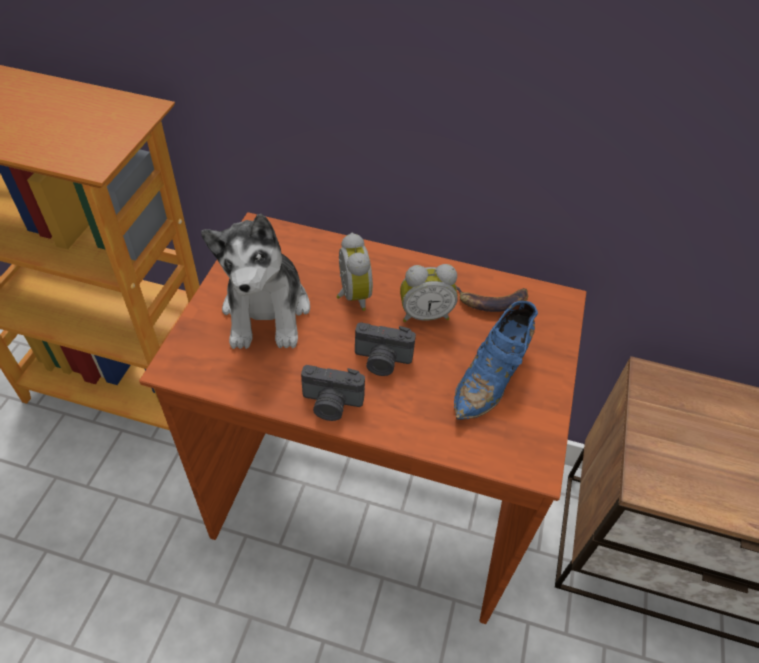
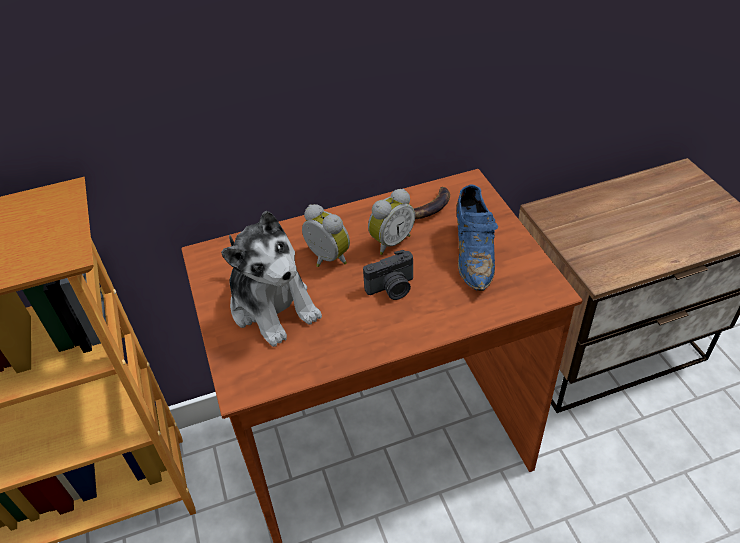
camera: 30 degrees left, 5 degrees down
(331, 404) = (386, 337): camera -> none

